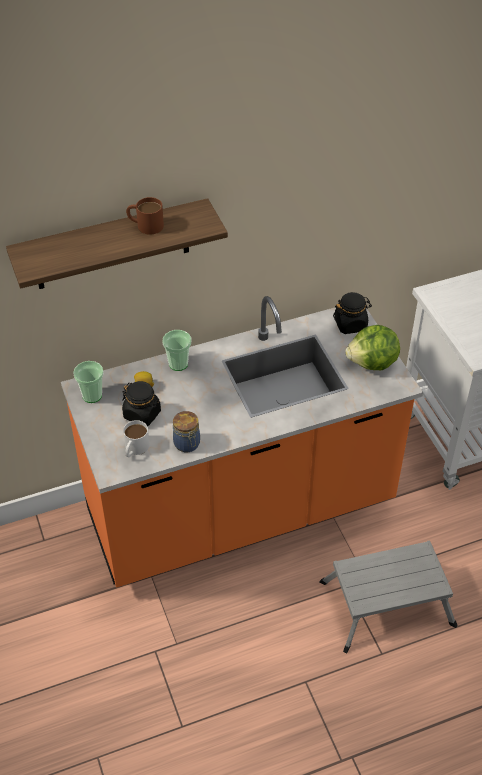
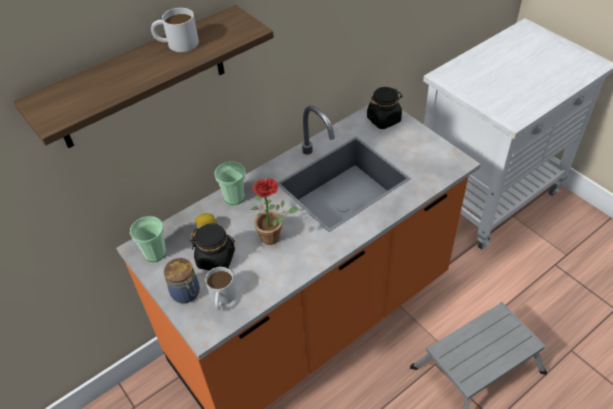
camera: 15 degrees left, 0 degrees up
(145, 225) = (176, 43): brown mug -> white mug
(187, 444) = (276, 278): jar -> jar (186, 293)
(200, 409) = (274, 237): none -> potted plant
(372, 363) = (421, 149): lettuce -> none

